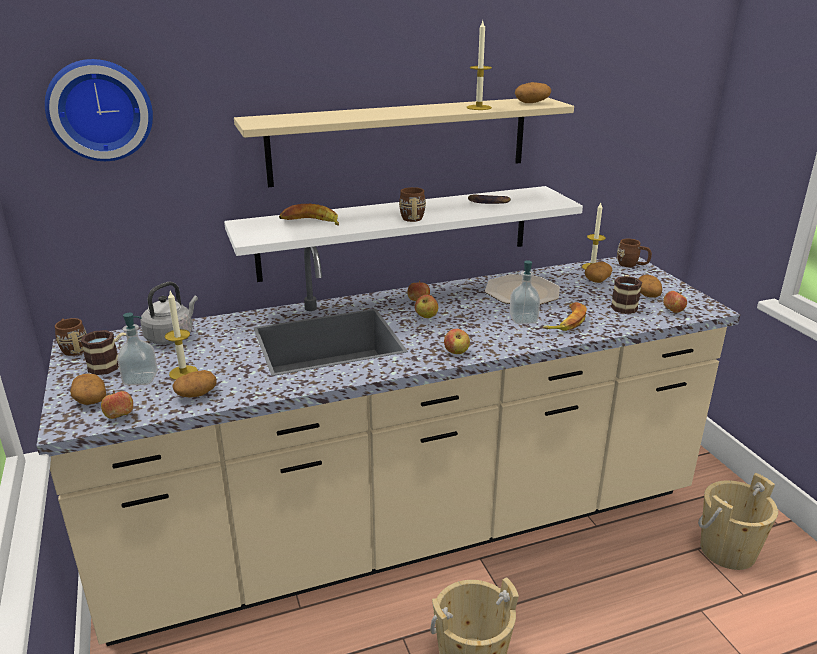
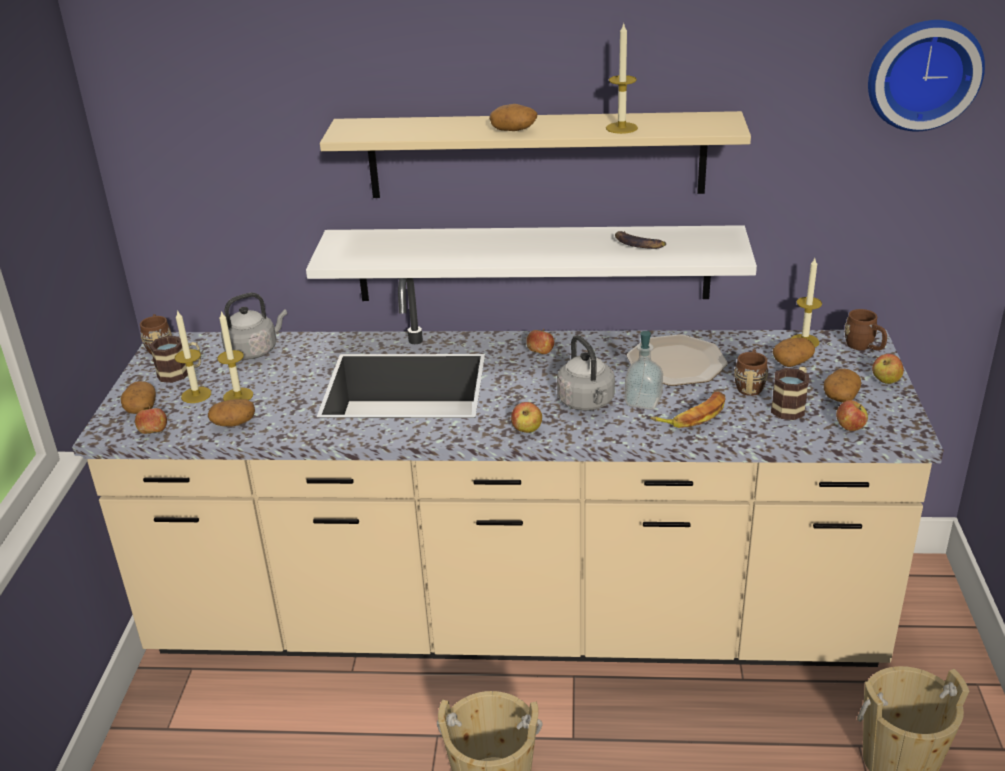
camera: 25 degrees right, 5 degrees up
(100, 109) = (195, 104): wall clock -> wall clock (922, 73)
(140, 379) = (196, 395): soap dispenser -> candle
(311, 222) = (409, 246): banana -> none
(411, 216) = (526, 253): brown mug -> brown mug (750, 385)
(426, 316) = (532, 375): apple -> apple (885, 381)
(484, 327) = (587, 403): none -> grey kettle
(532, 102) = (702, 123): potato -> potato (514, 130)

